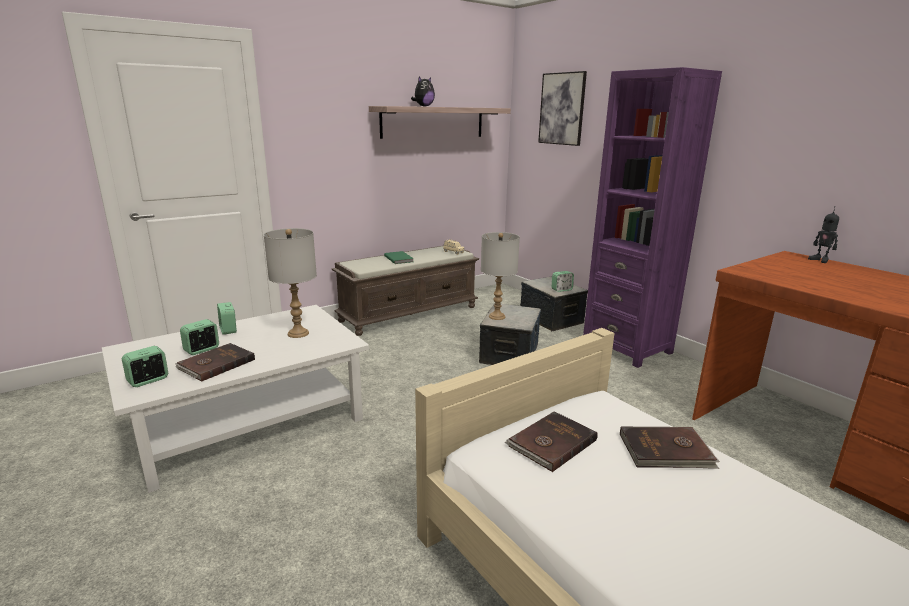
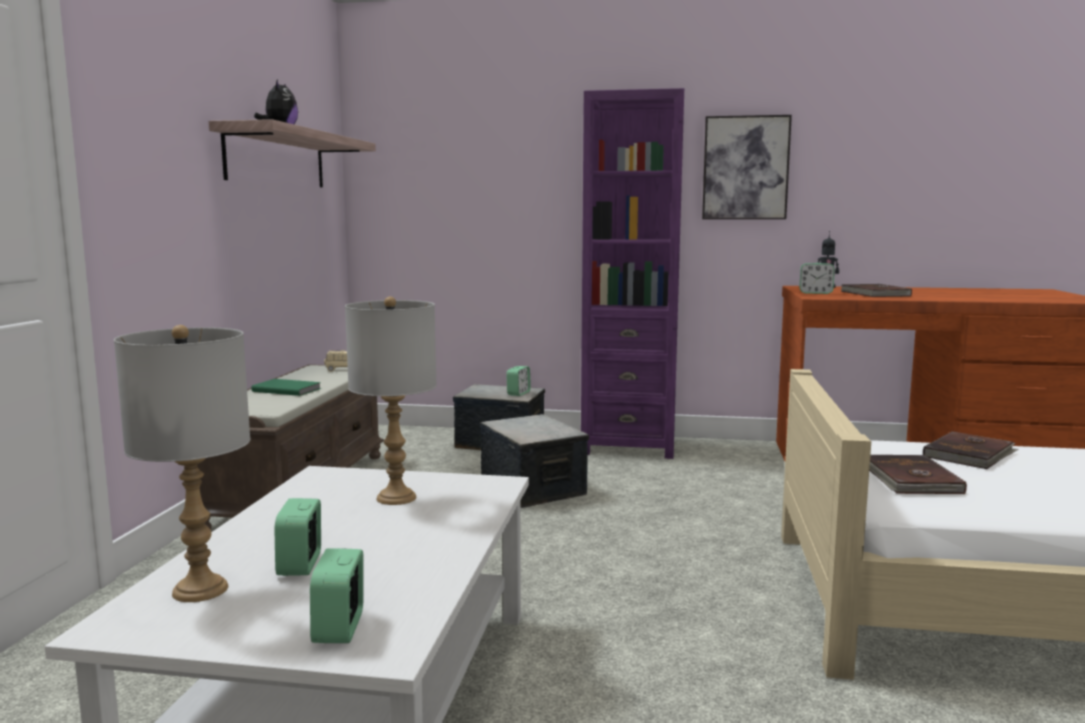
camera: 45 degrees left, 10 degrees down
(216, 364) = (388, 567): brown book -> brown book (874, 294)
(228, 330) = (260, 532): alarm clock -> alarm clock (815, 293)
(497, 317) = (521, 432): grey table lamp -> grey table lamp (201, 590)
(562, 109) = (449, 146): picture -> picture (745, 168)

